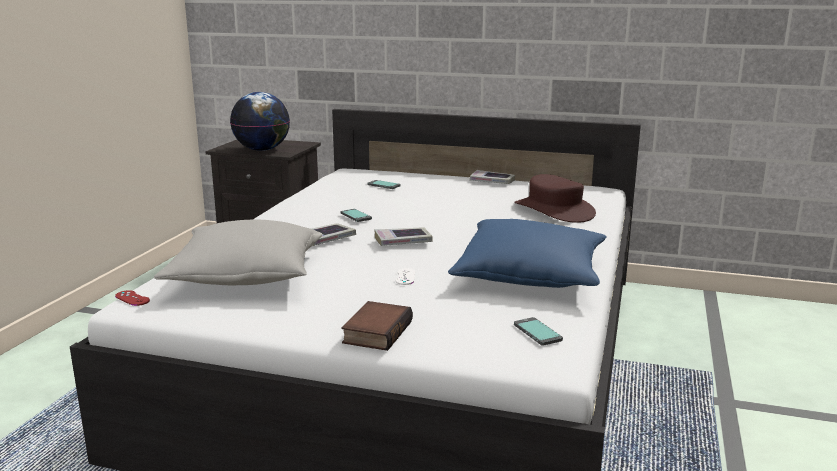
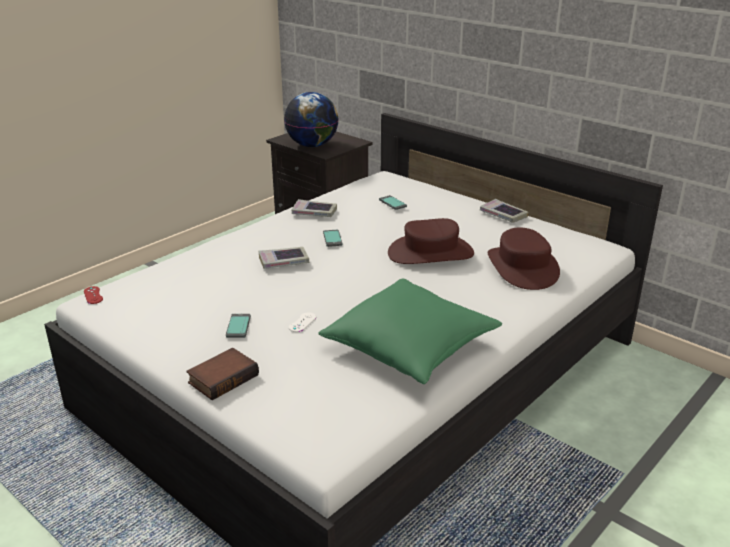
camera: 25 degrees right, 10 degrees up
(246, 276) = (186, 291): grey pillow -> none
(403, 241) = (341, 279): book -> book (314, 212)
(463, 212) = (430, 253): none -> brown hat
(530, 275) = (410, 347): blue pillow -> green pillow
(537, 332) = (343, 416): phone -> phone (238, 326)

